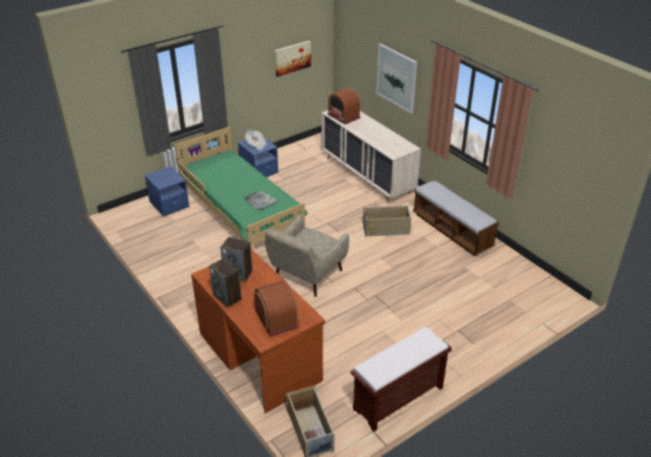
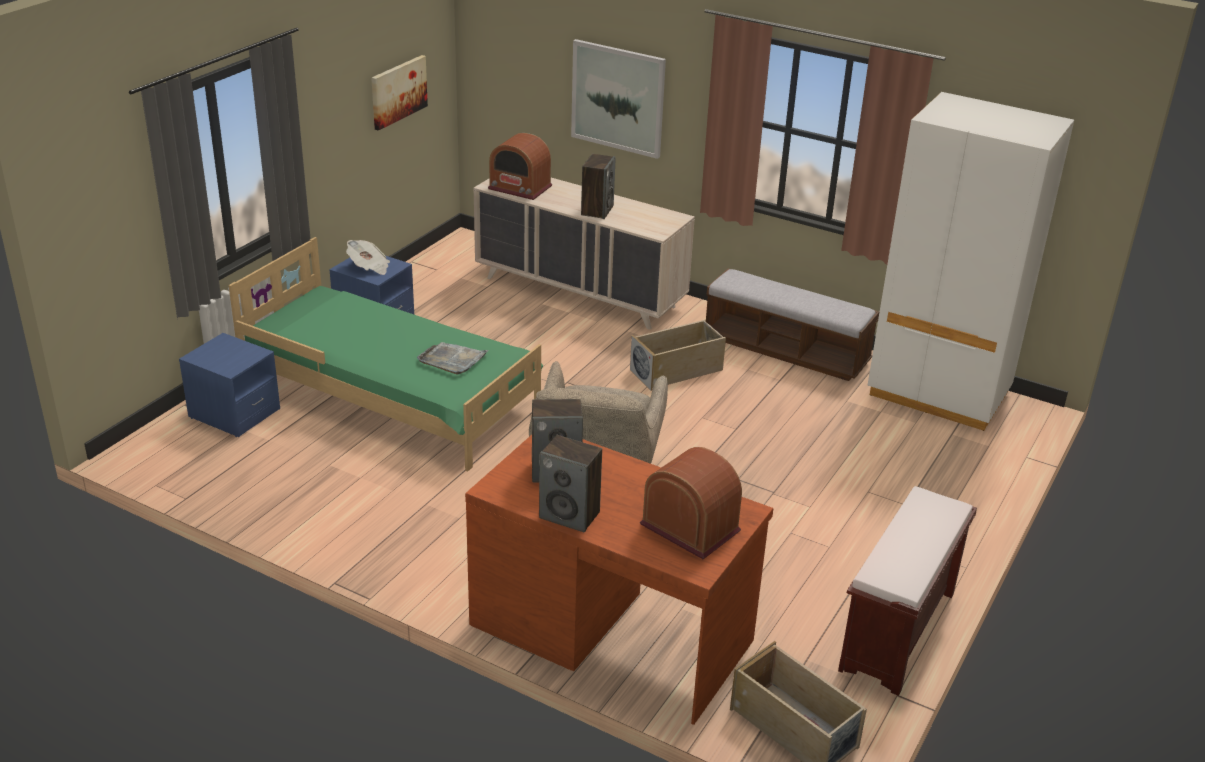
camera: 25 degrees left, 5 degrees down
(372, 136) = (597, 210): none -> speaker
(519, 275) = (938, 394): none -> white wardrobe

